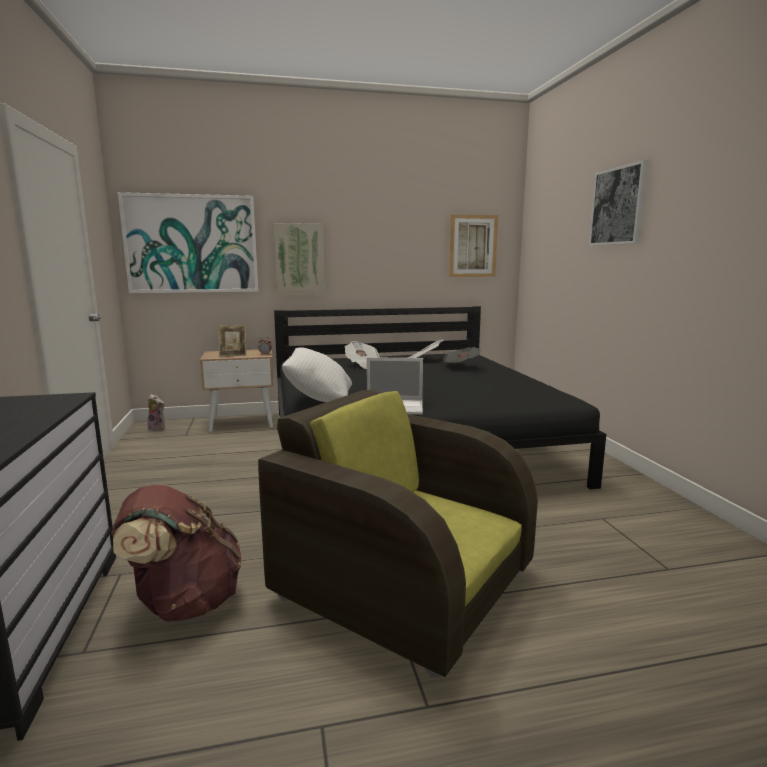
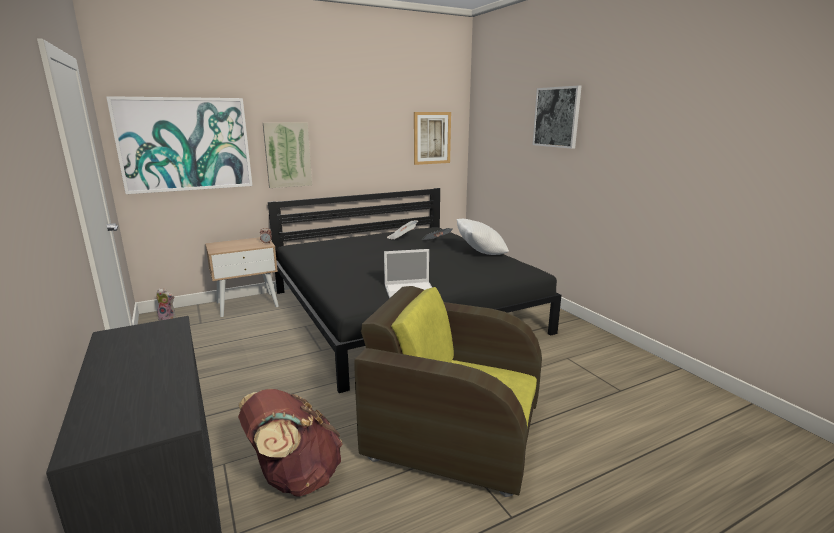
camera: 15 degrees left, 5 degrees up
(233, 355) = (237, 246): picture frame -> none
(319, 400) = (344, 289): white pillow -> white pillow (480, 253)
(363, 365) = (355, 247): newspaper -> none

